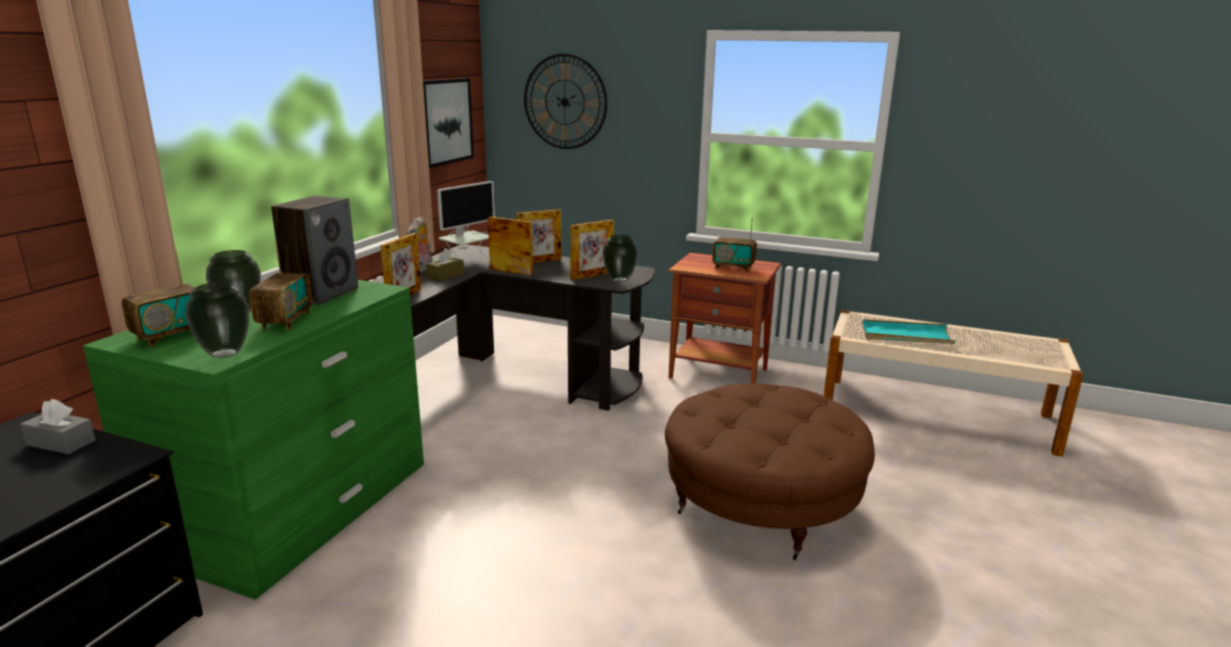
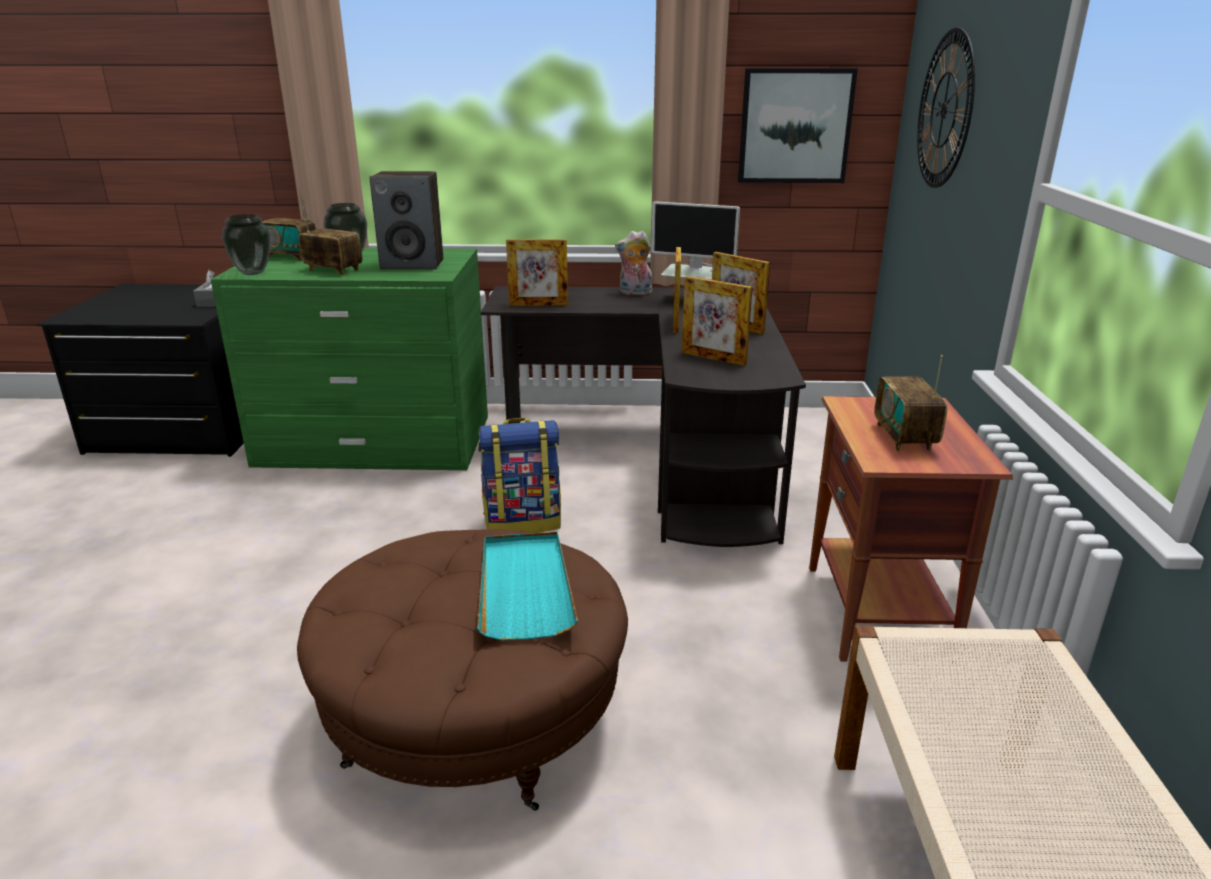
camera: 70 degrees right, 5 degrees up
(285, 321) = (333, 270): radio -> radio turned 135 degrees counterclockwise
(445, 275) = (625, 304): brown tissue box -> none
(538, 453) = (523, 521): none -> backpack
(620, 280) = (711, 374): vase -> none
(905, 335) = (984, 733): turquoise tray -> turquoise tray (525, 587)

